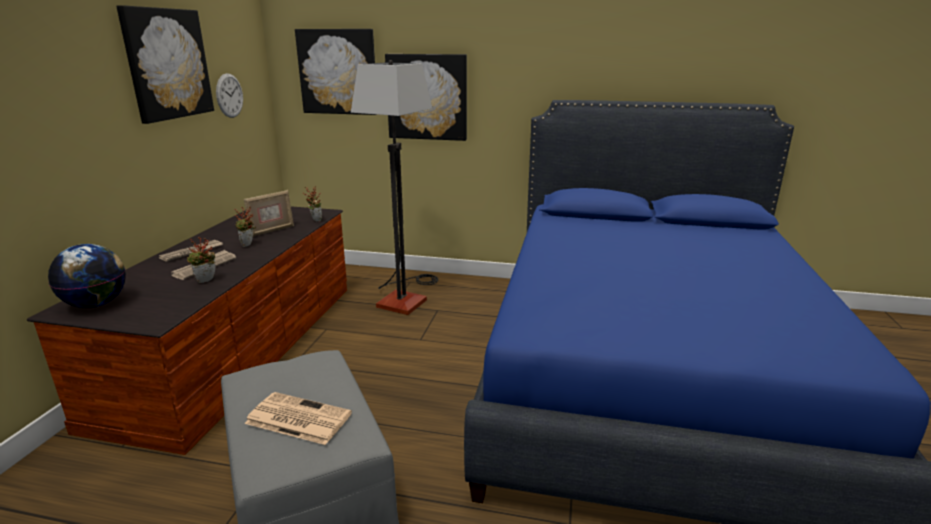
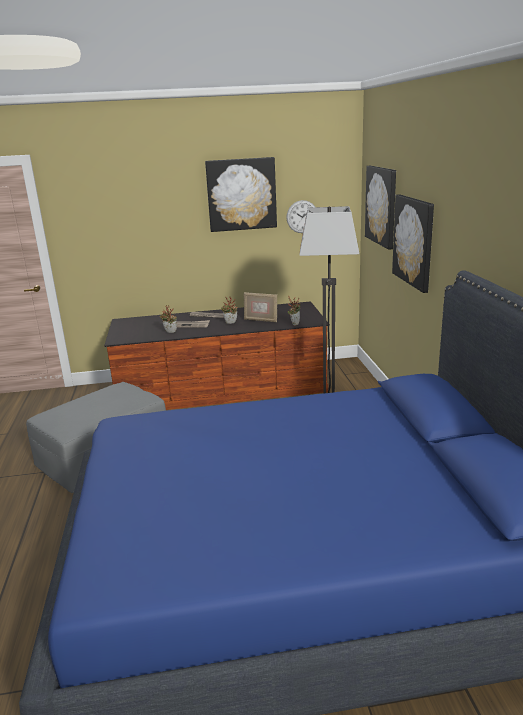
camera: 70 degrees right, 0 degrees up
(96, 304) = (131, 323): globe -> none
(297, 419) = (78, 408): newspaper -> none

